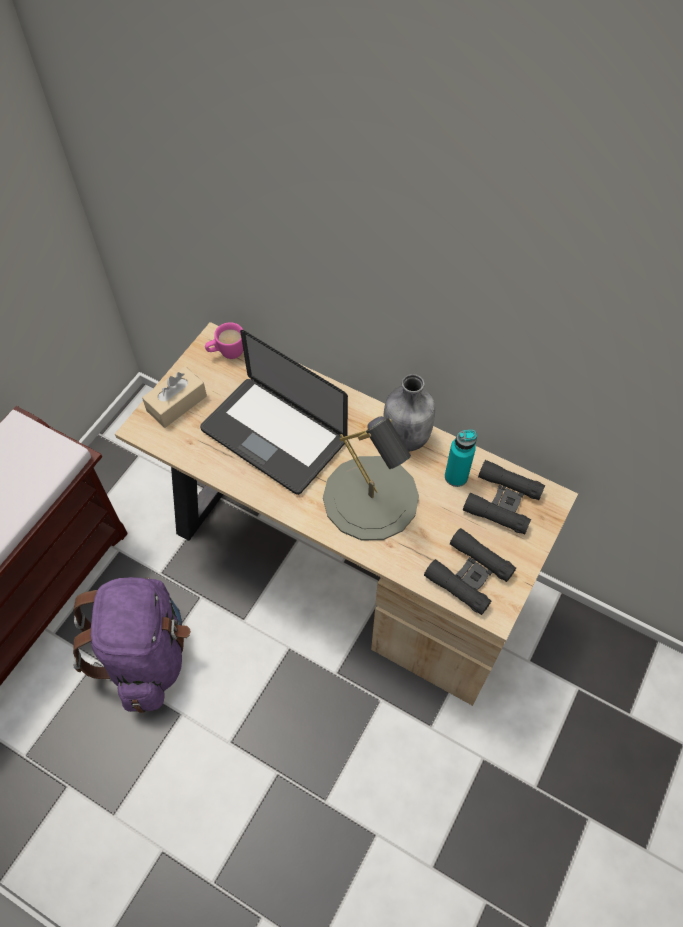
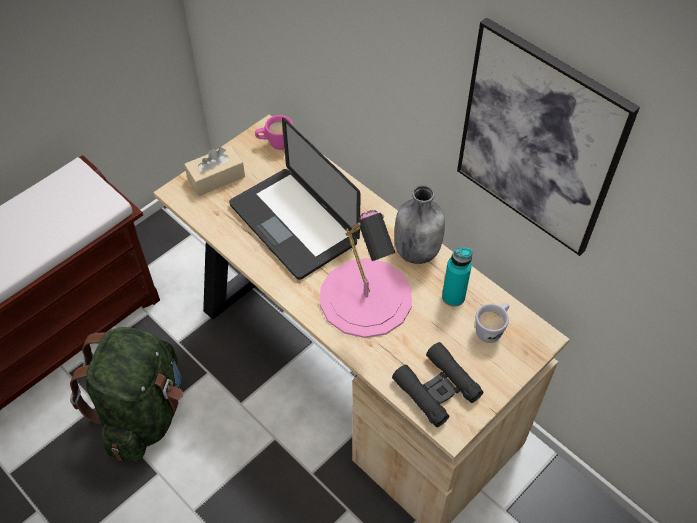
camera: 15 degrees right, 5 degrees down
(147, 654) = (143, 412): purple backpack -> green backpack
(371, 497) = (366, 297): grey table lamp -> pink table lamp
(502, 501) = (491, 329): black binoculars -> white mug
(537, 314) = (539, 140): none -> picture

